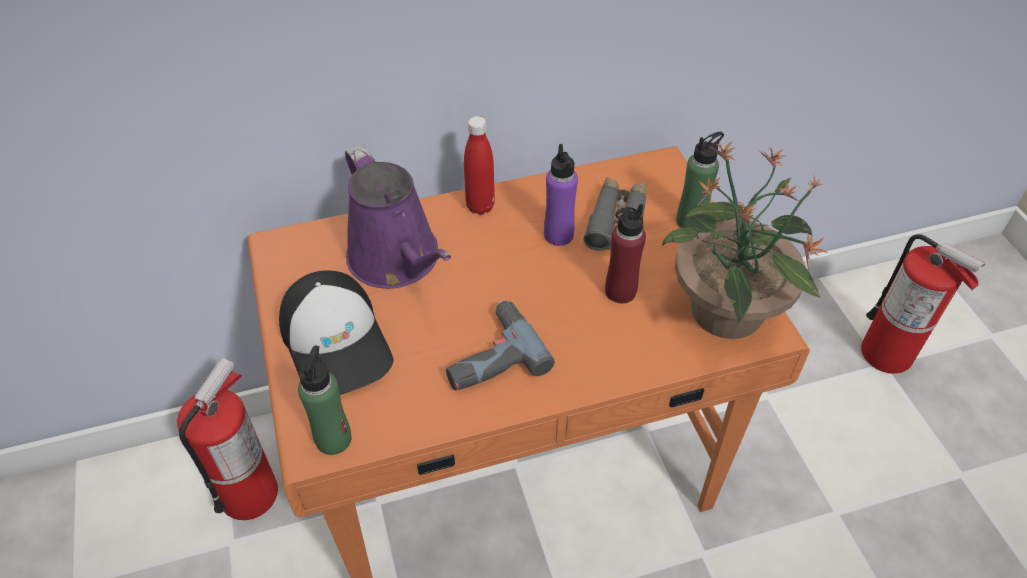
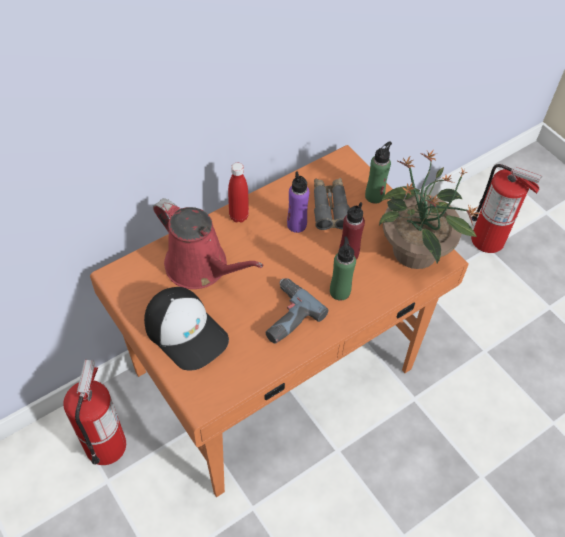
camera: 20 degrees left, 5 degrees up
(333, 439) = (212, 393): green bottle -> green bottle (340, 291)
(398, 260) = (201, 267): purple watering can -> red watering can

